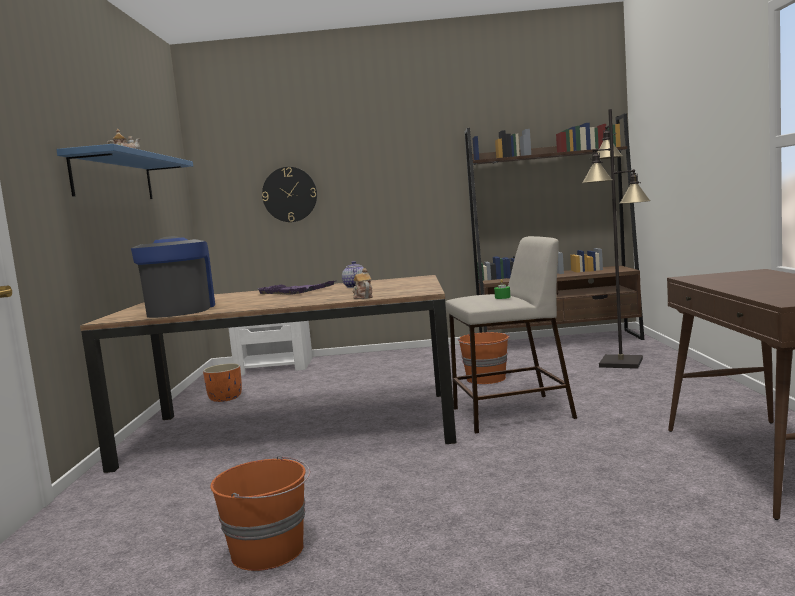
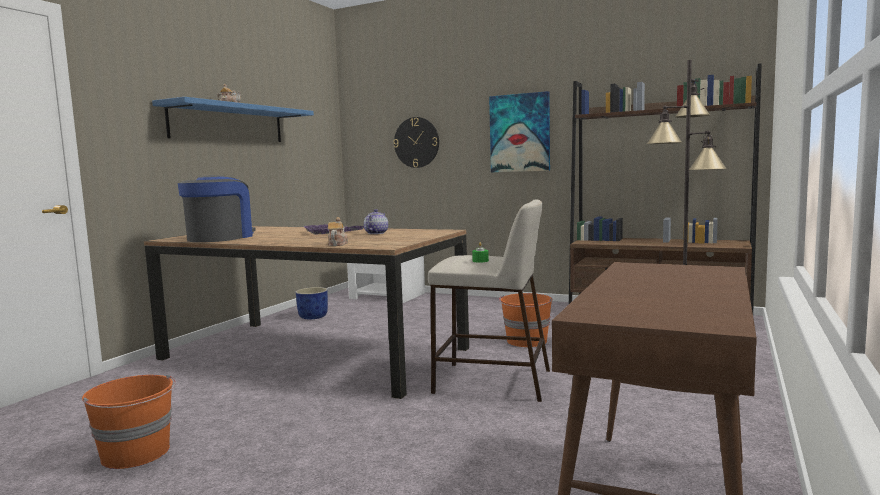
camera: 25 degrees right, 0 degrees up
(226, 398) = (313, 317): orange planter -> blue planter
(406, 180) = (520, 133): none -> picture

